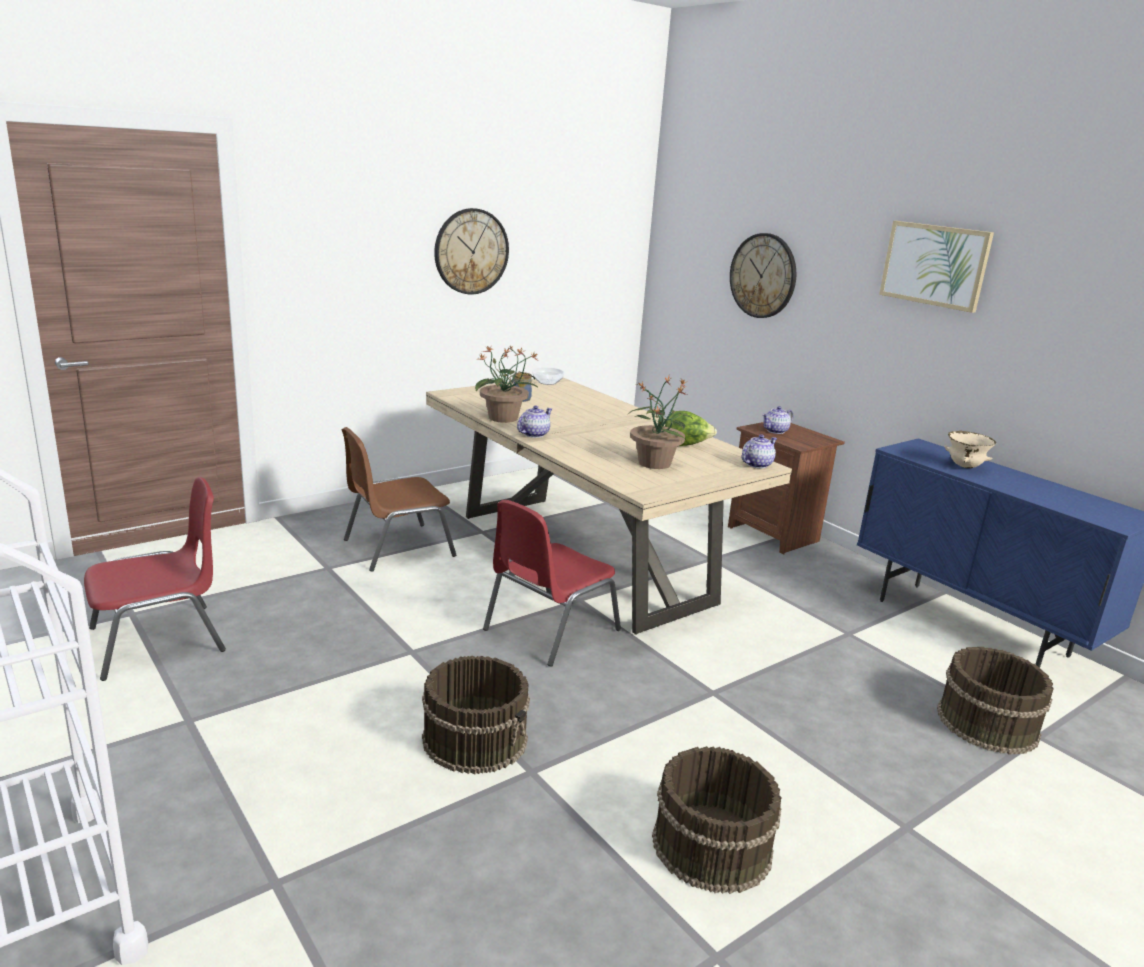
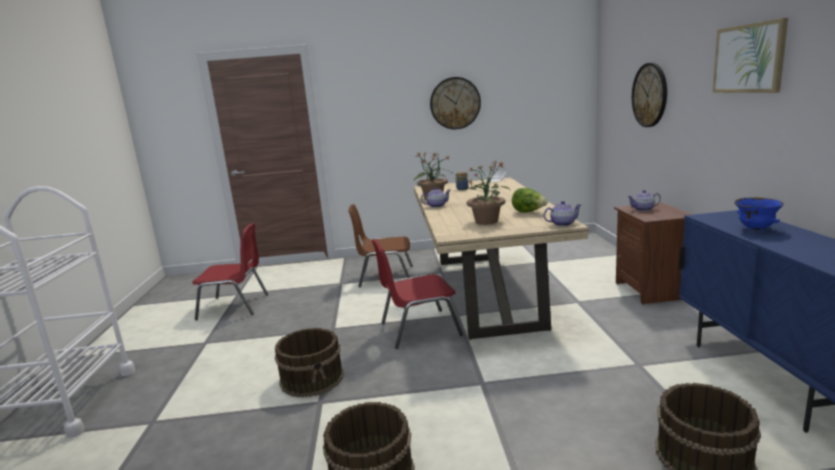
camera: 35 degrees right, 5 degrees down
(964, 467) = (755, 229): beige bowl -> blue bowl

